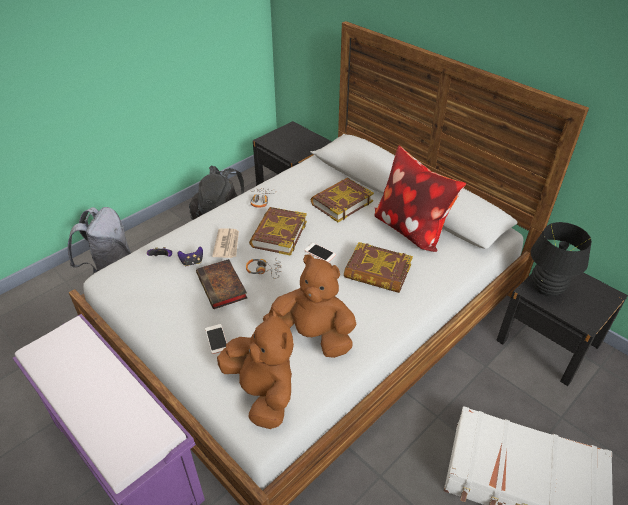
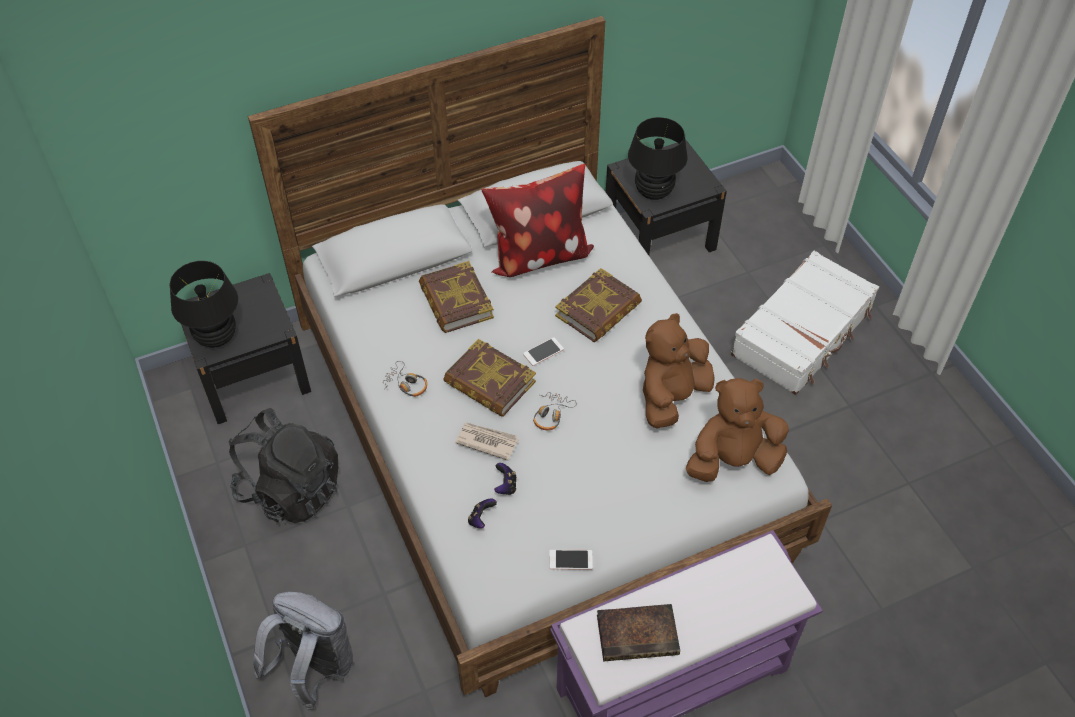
camera: 70 degrees left, 10 degrees up
(216, 339) = (645, 486): phone -> phone (570, 560)
(222, 287) = (566, 462): book -> book (639, 634)
(277, 139) = (216, 337): none -> black table lamp

